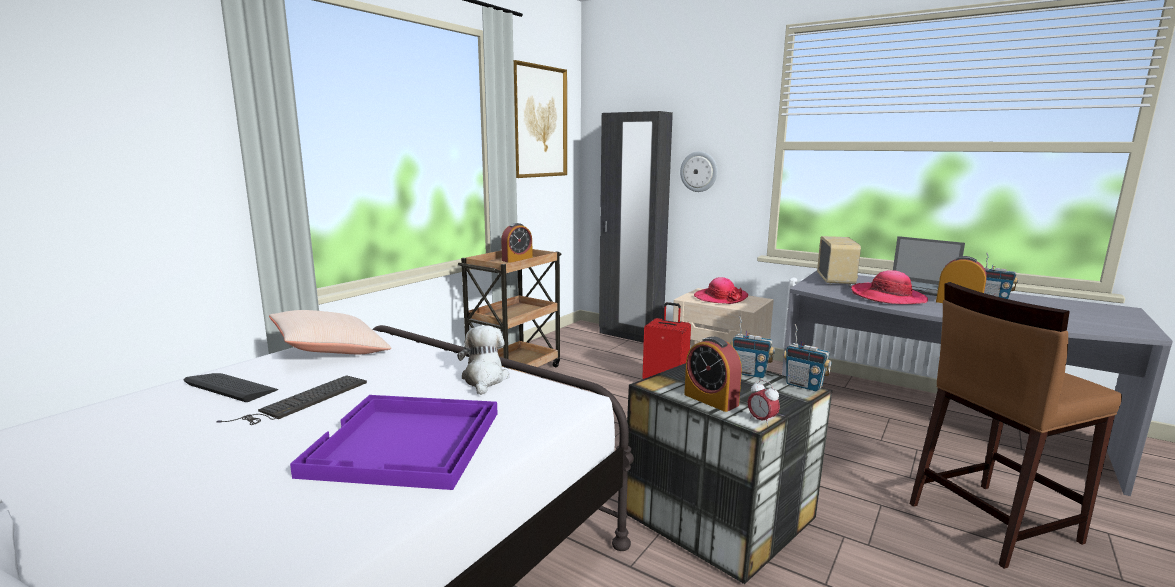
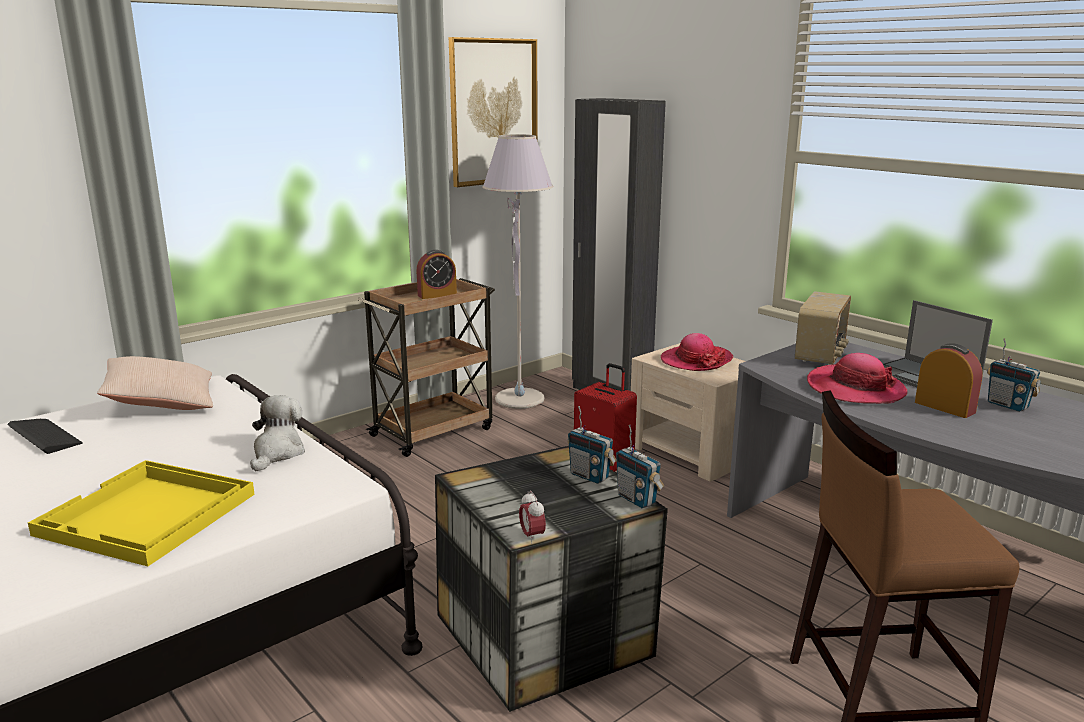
camera: 15 degrees right, 5 degrees up
(302, 401) = (94, 458): keyboard -> none
(406, 443) = (147, 515): purple tray -> yellow tray
(566, 344) = (520, 400): none -> grey floor lamp
(699, 171) = (695, 184): wall clock -> none
(711, 400) = (504, 504): alarm clock -> none

